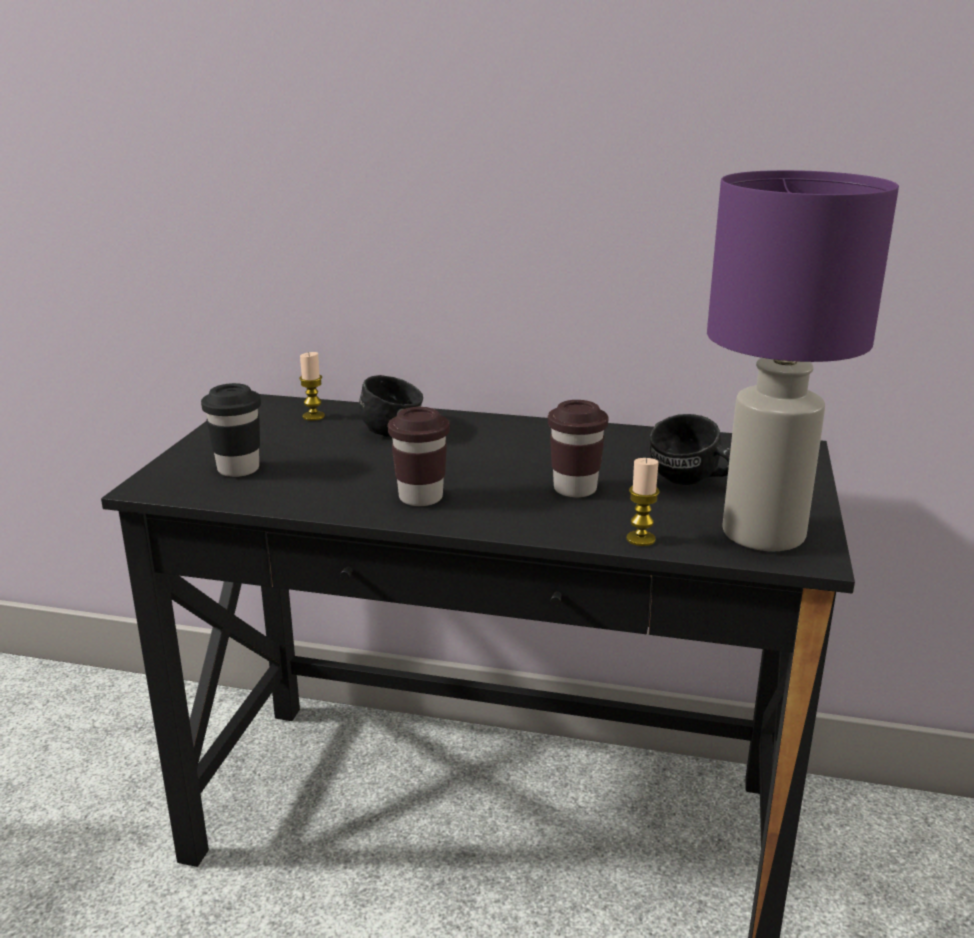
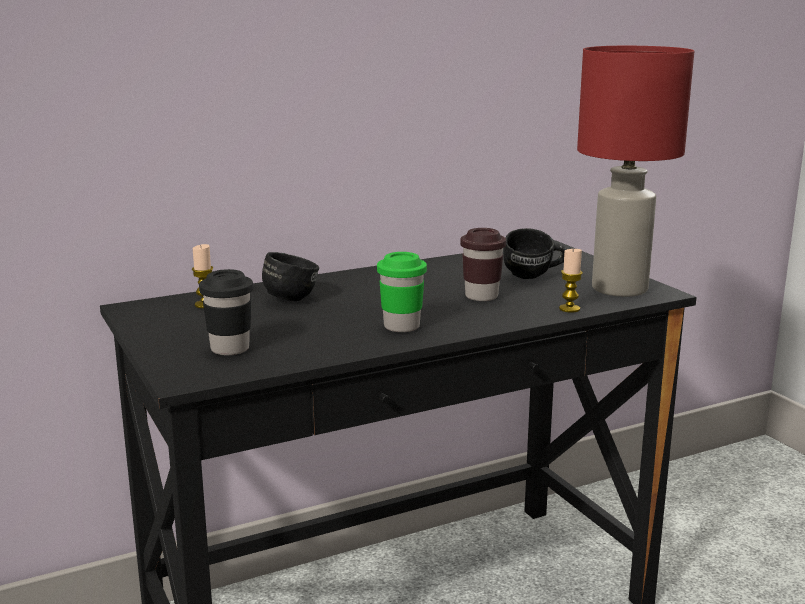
camera: 40 degrees left, 5 degrees down
(420, 498) = (401, 327): brown cup -> green cup
(765, 535) = (621, 289): purple table lamp -> red table lamp

